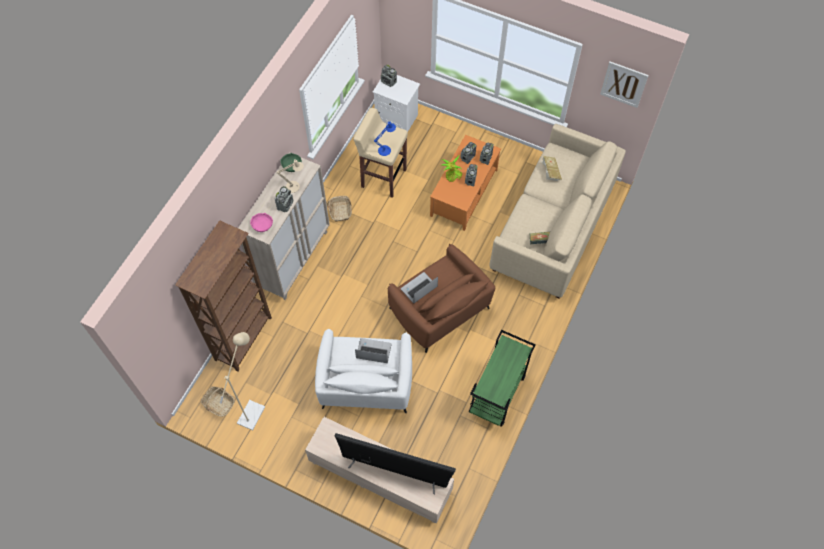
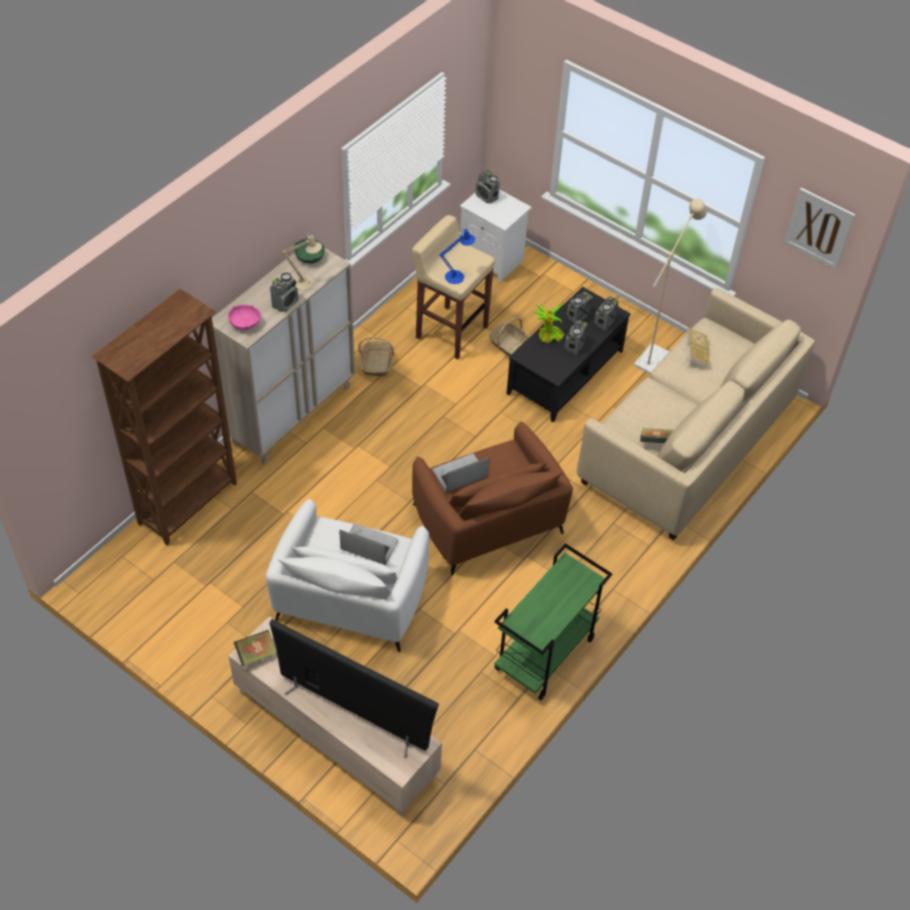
camera: 10 degrees right, 10 degrees down
(219, 403) = (126, 583): basket -> basket (509, 345)
(253, 410) = (174, 602): beige floor lamp -> beige floor lamp (656, 355)
(322, 445) = (256, 654): none -> book
(464, 193) = (566, 373): orange coffee table -> black coffee table

